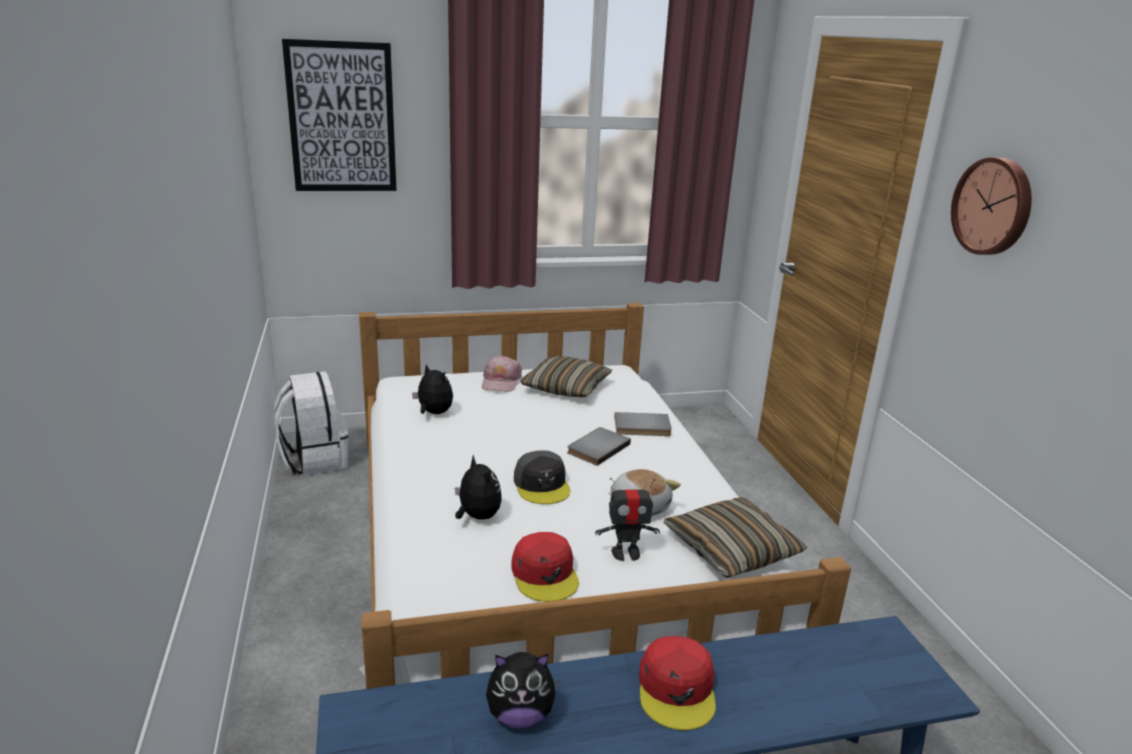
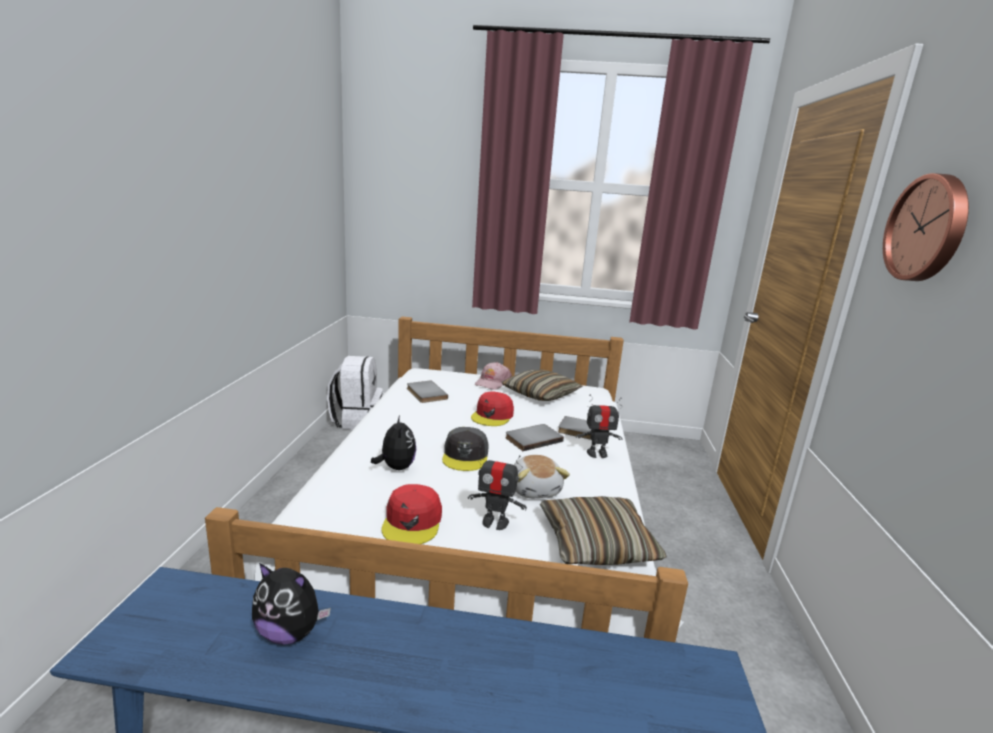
camera: 20 degrees right, 5 degrees down
(342, 118) = (406, 174): picture -> none
(433, 413) = (425, 393): plush toy -> grey book
(672, 451) = (597, 453): none -> toy robot
(677, 690) = (448, 655): red cap -> red cap (492, 416)

